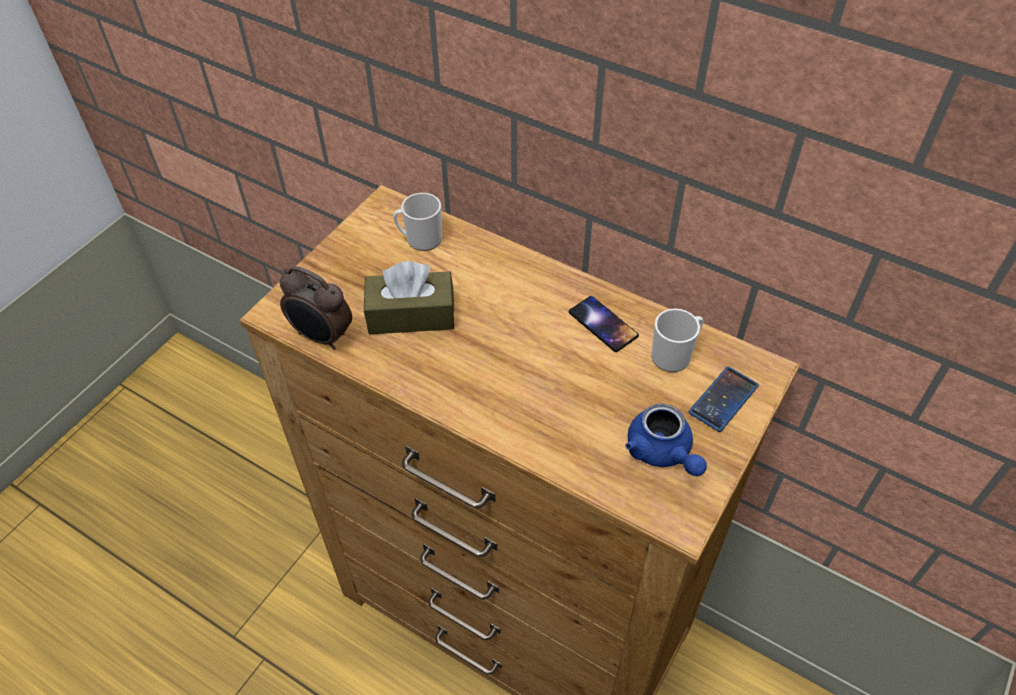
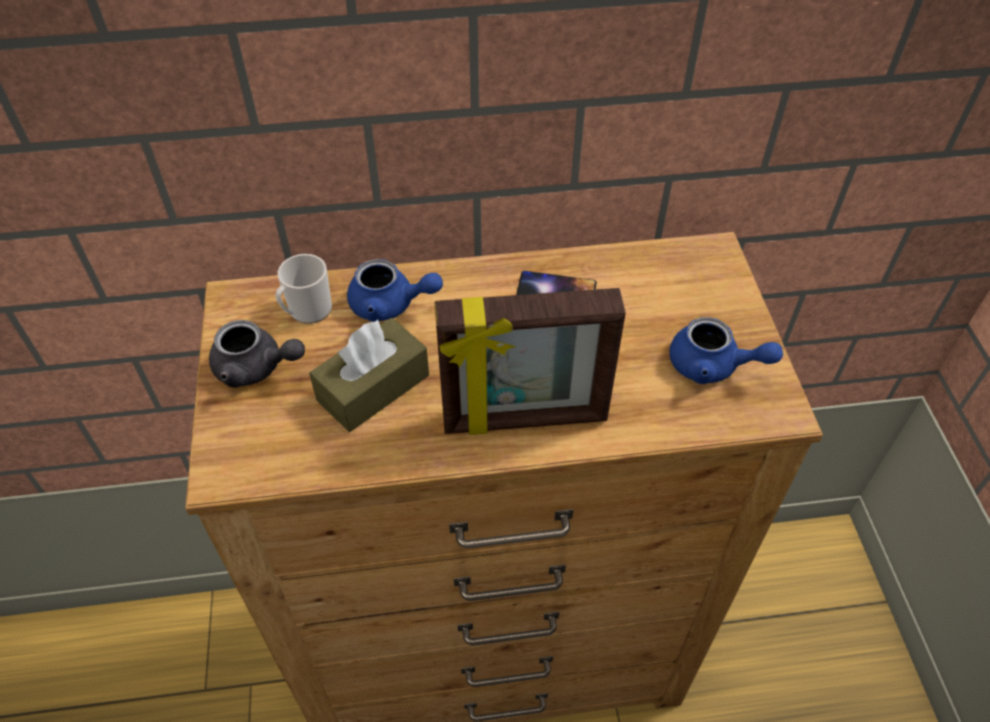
camera: 40 degrees left, 0 degrees up
(322, 337) = (302, 466): alarm clock -> none
(355, 258) = (256, 368): none -> grey teapot
(476, 266) = (390, 305): none -> blue teapot
(485, 399) = (525, 419): none -> picture frame
(674, 355) = (639, 281): mug -> none
(723, 399) = (711, 293): phone -> none

